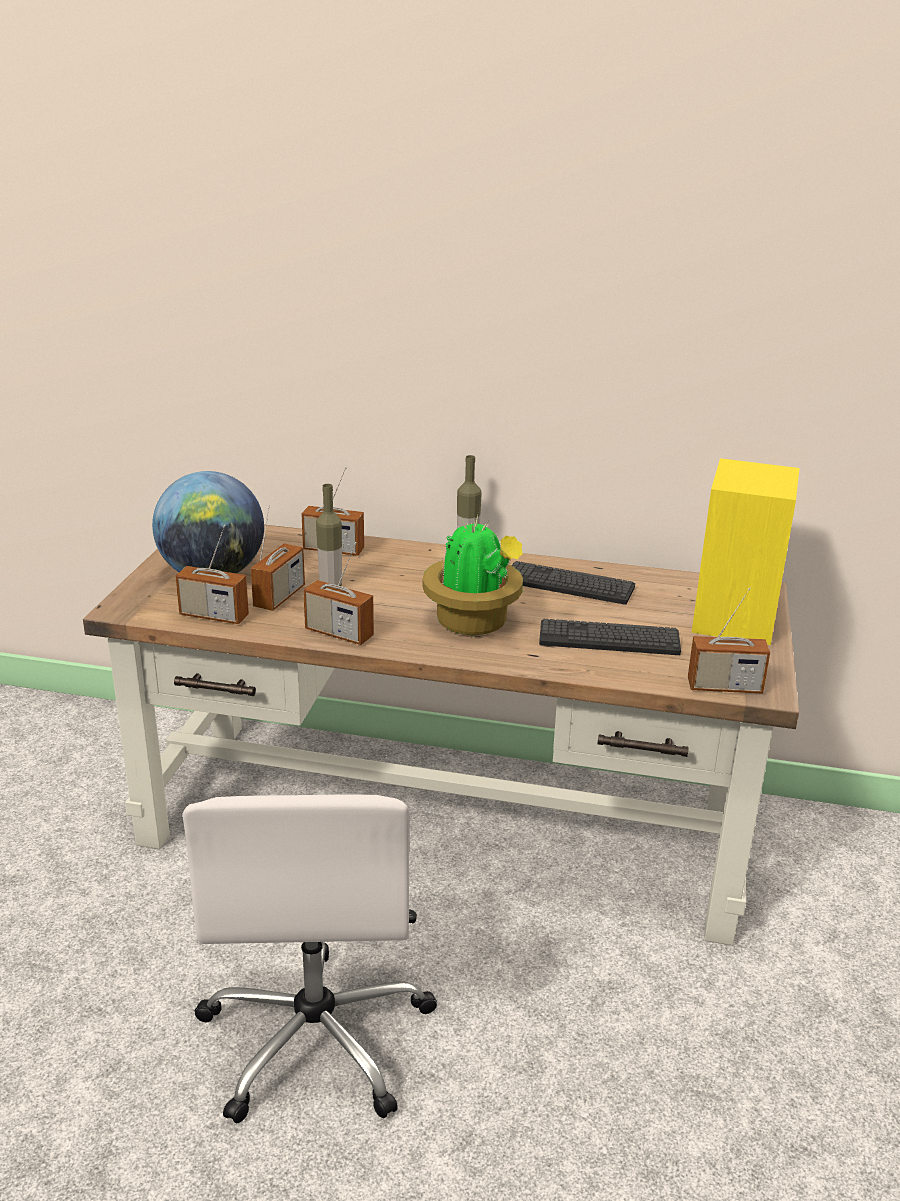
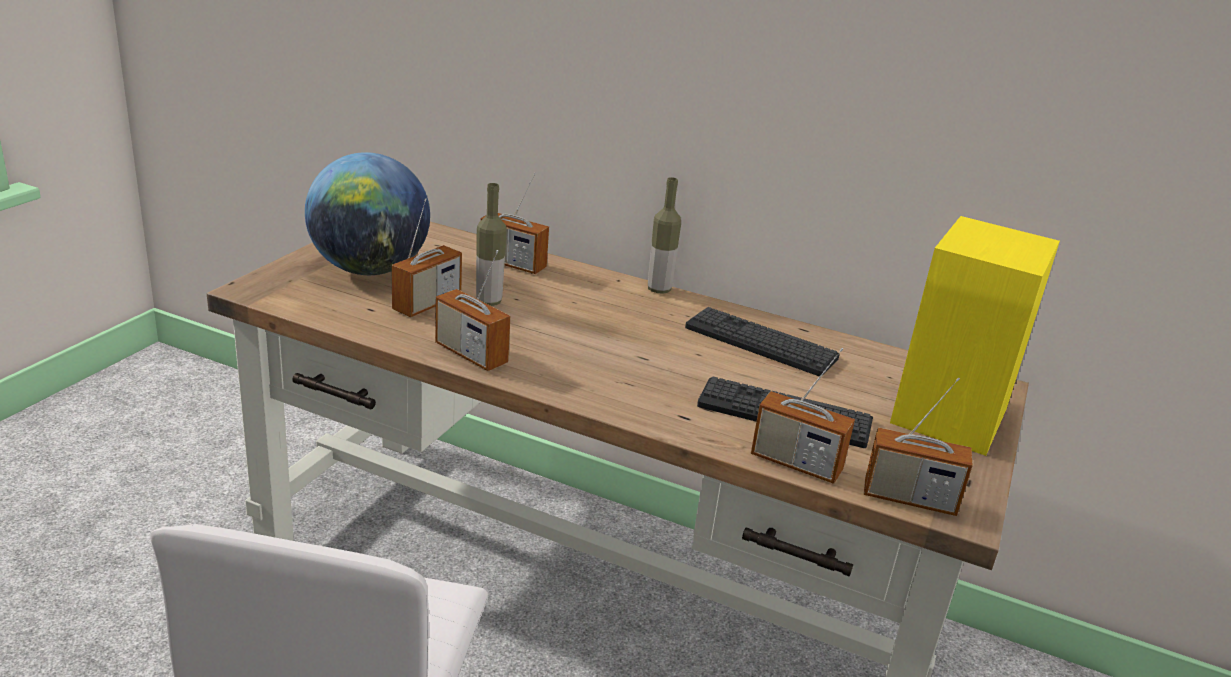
camera: 10 degrees right, 0 degrees up
(214, 616) = (345, 312): radio -> radio (796, 463)
(474, 623) = (630, 368): potted plant -> none

